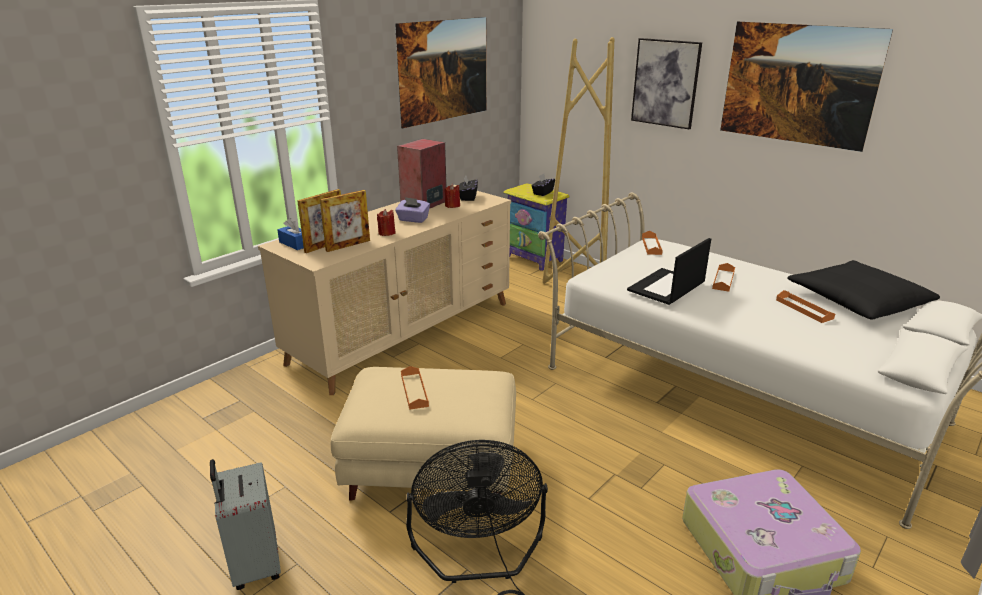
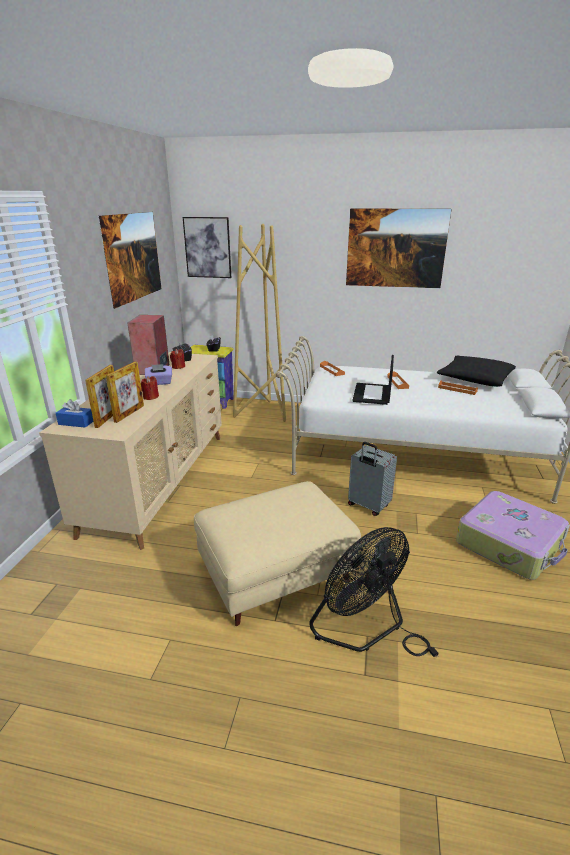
camera: 30 degrees left, 0 degrees up
(254, 565) = (204, 718): grey suitcase -> grey suitcase (368, 506)
(414, 390) = (264, 515): orange tray -> none
(665, 83) = (301, 255): picture -> picture (207, 247)

